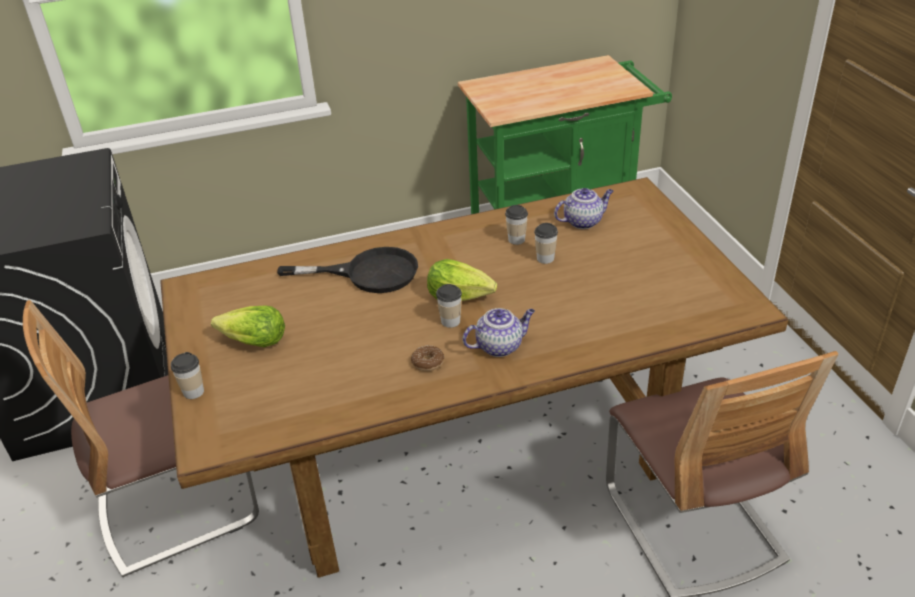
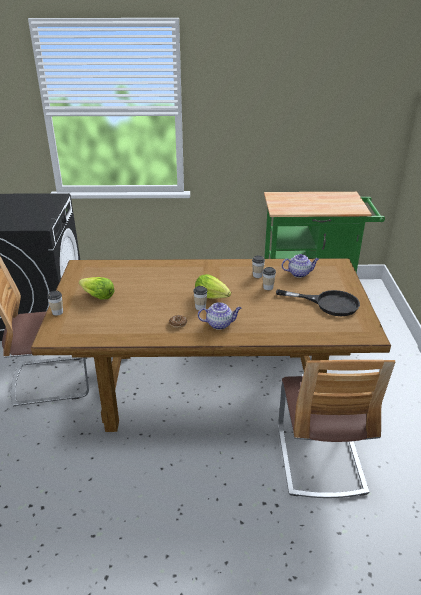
camera: 15 degrees right, 5 degrees down
(368, 273) = (171, 276): black frying pan -> black frying pan (328, 303)

